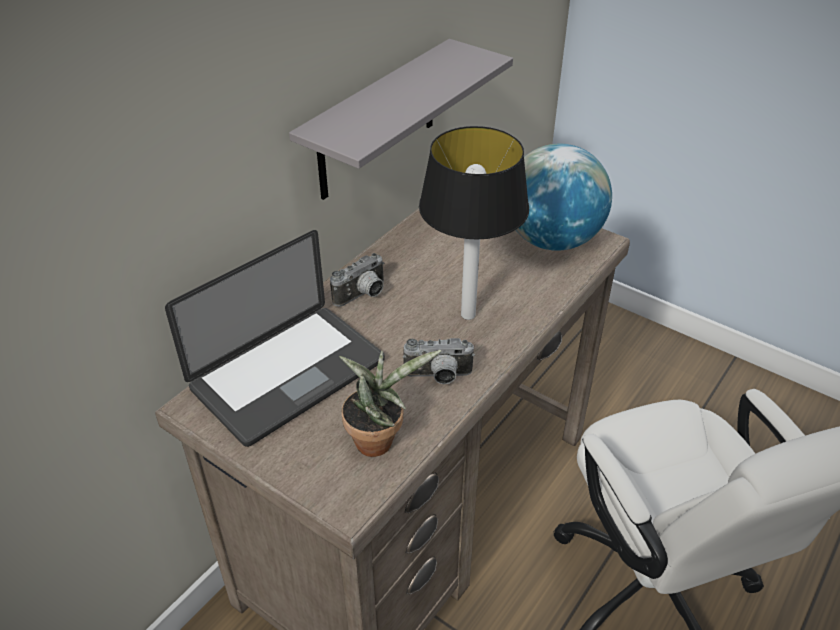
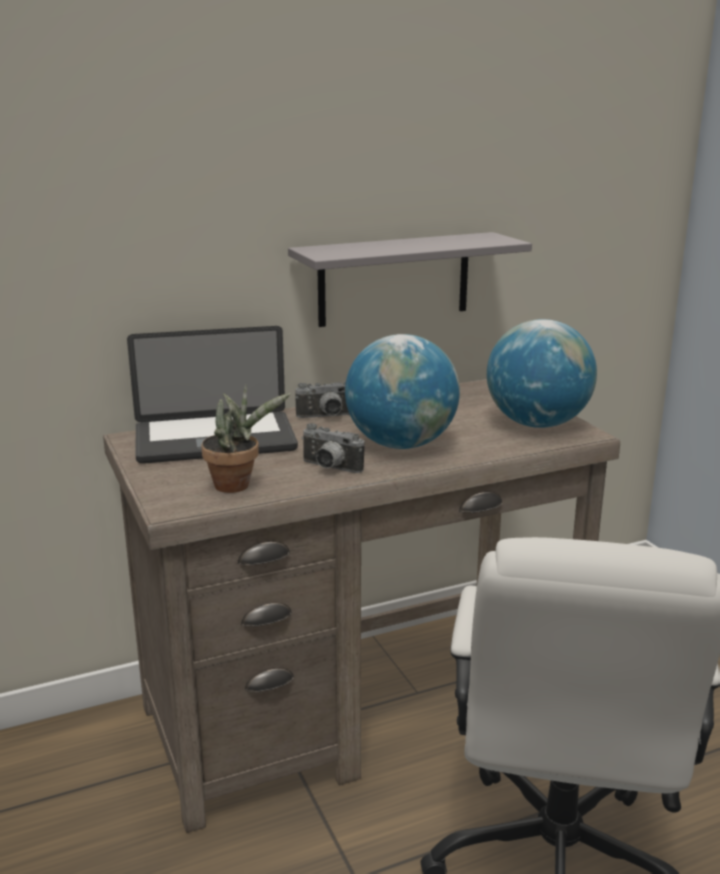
camera: 30 degrees right, 20 degrees down
(468, 314) = (401, 444): table lamp -> globe

